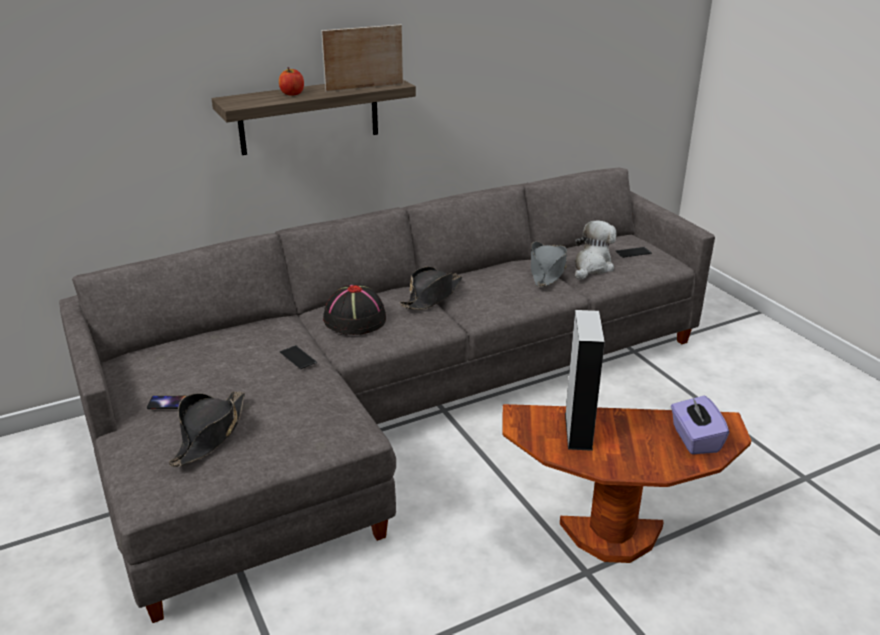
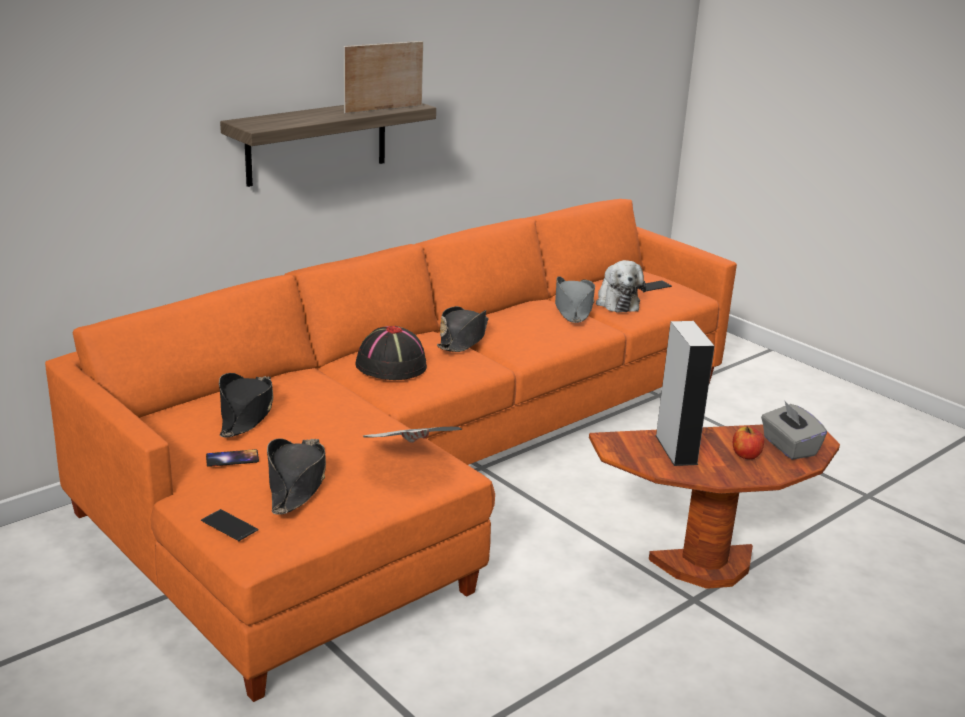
camera: 15 degrees left, 5 degrees down
(207, 359) = (246, 414): none -> black hat
(292, 94) = (309, 116): apple -> apple (746, 455)
(298, 357) = (349, 406): phone -> phone (229, 525)
(323, 416) = (411, 457): none -> newspaper
(391, 402) = (419, 464): grey sofa -> orange sofa
(591, 267) = (616, 302): plush toy -> plush toy turned 150 degrees clockwise
(694, 439) = (788, 447): purple tissue box -> grey tissue box

